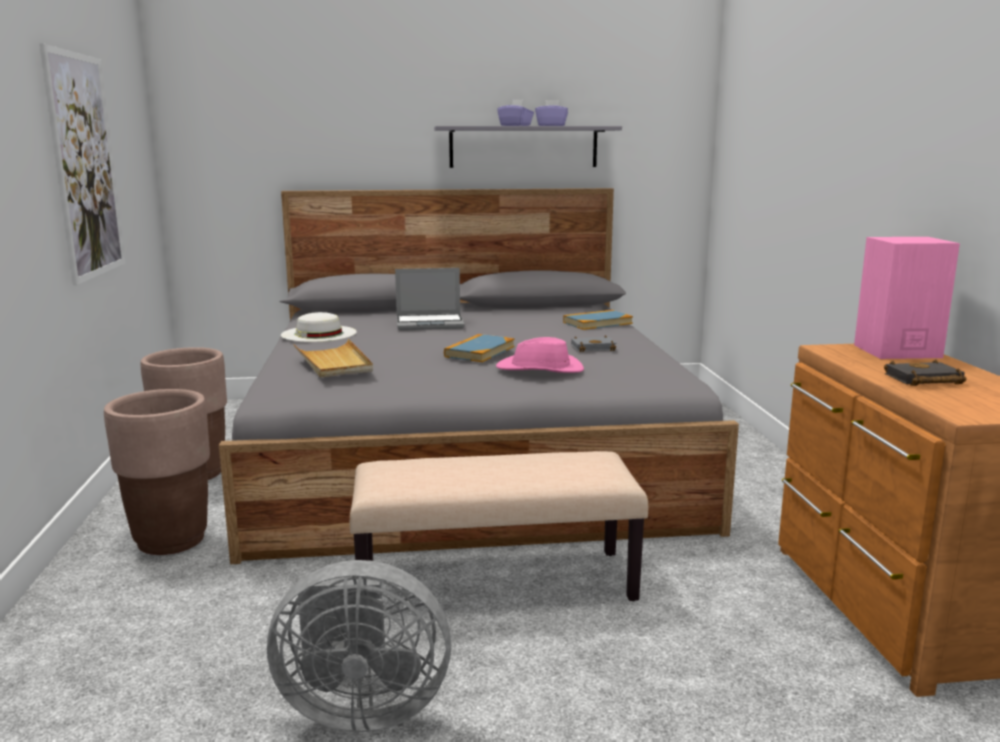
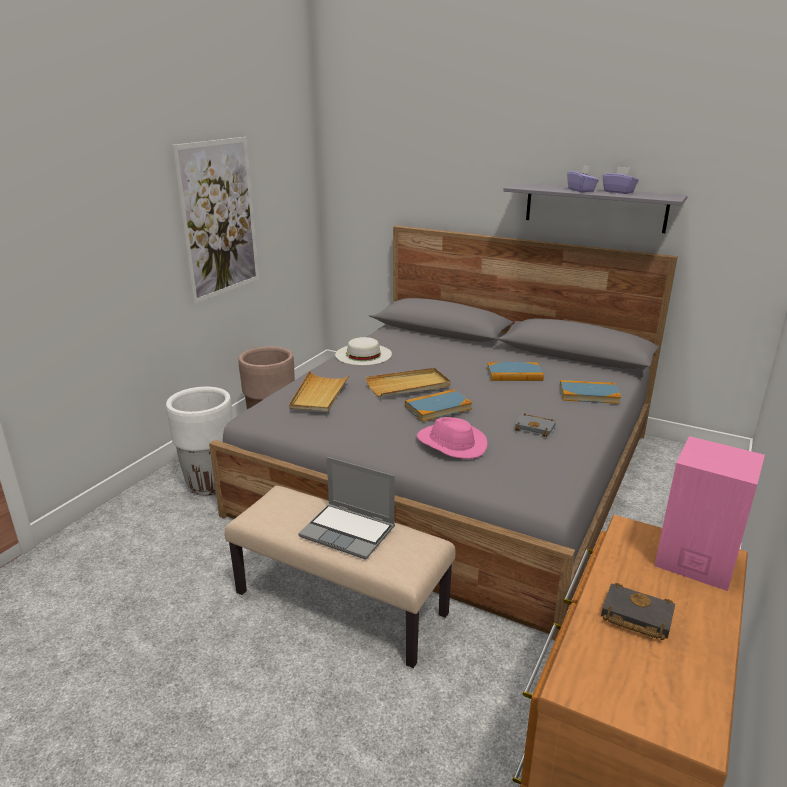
camera: 35 degrees right, 10 degrees up
(171, 540) = (210, 484): brown planter -> white planter
(360, 709) = (170, 661): grey fan -> none
(422, 342) = (408, 385): none -> beige tray
(430, 324) = (451, 362): laptop -> laptop (349, 532)
(507, 322) = (514, 374): none -> book

